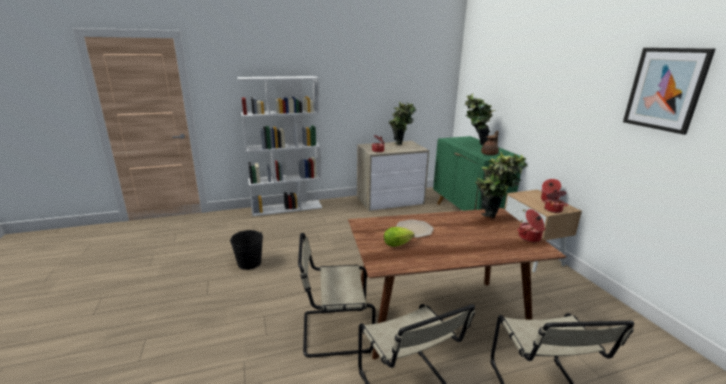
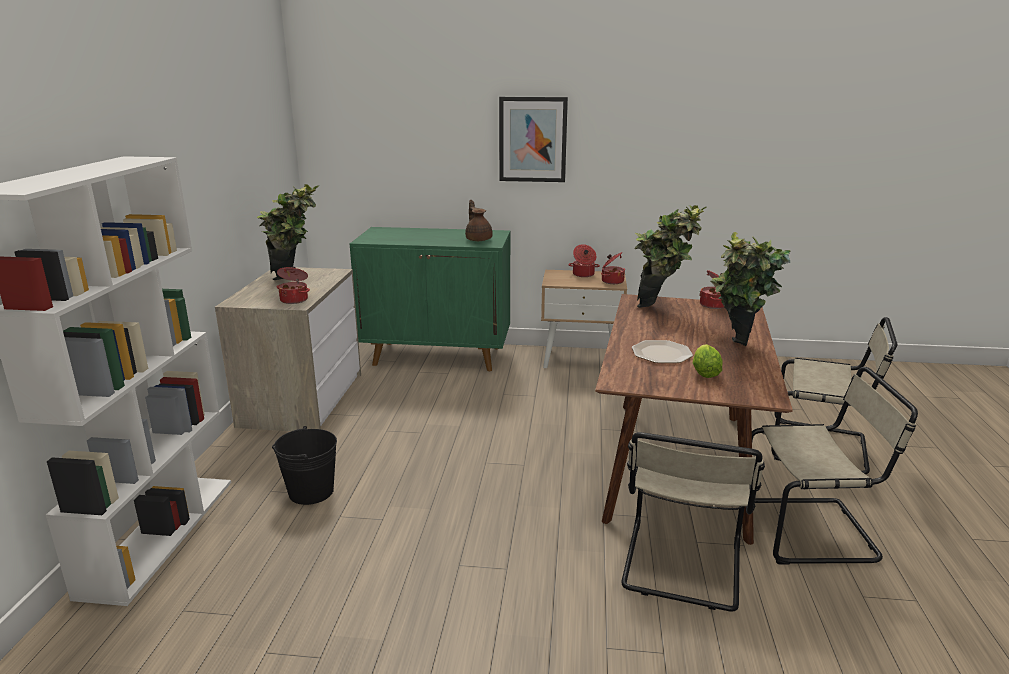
camera: 65 degrees left, 0 degrees up
(249, 263) = (386, 644): black bucket -> black bucket (311, 492)
(475, 144) = (421, 235): potted plant -> potted plant (736, 351)
(665, 89) = (695, 106): picture -> picture (532, 139)

